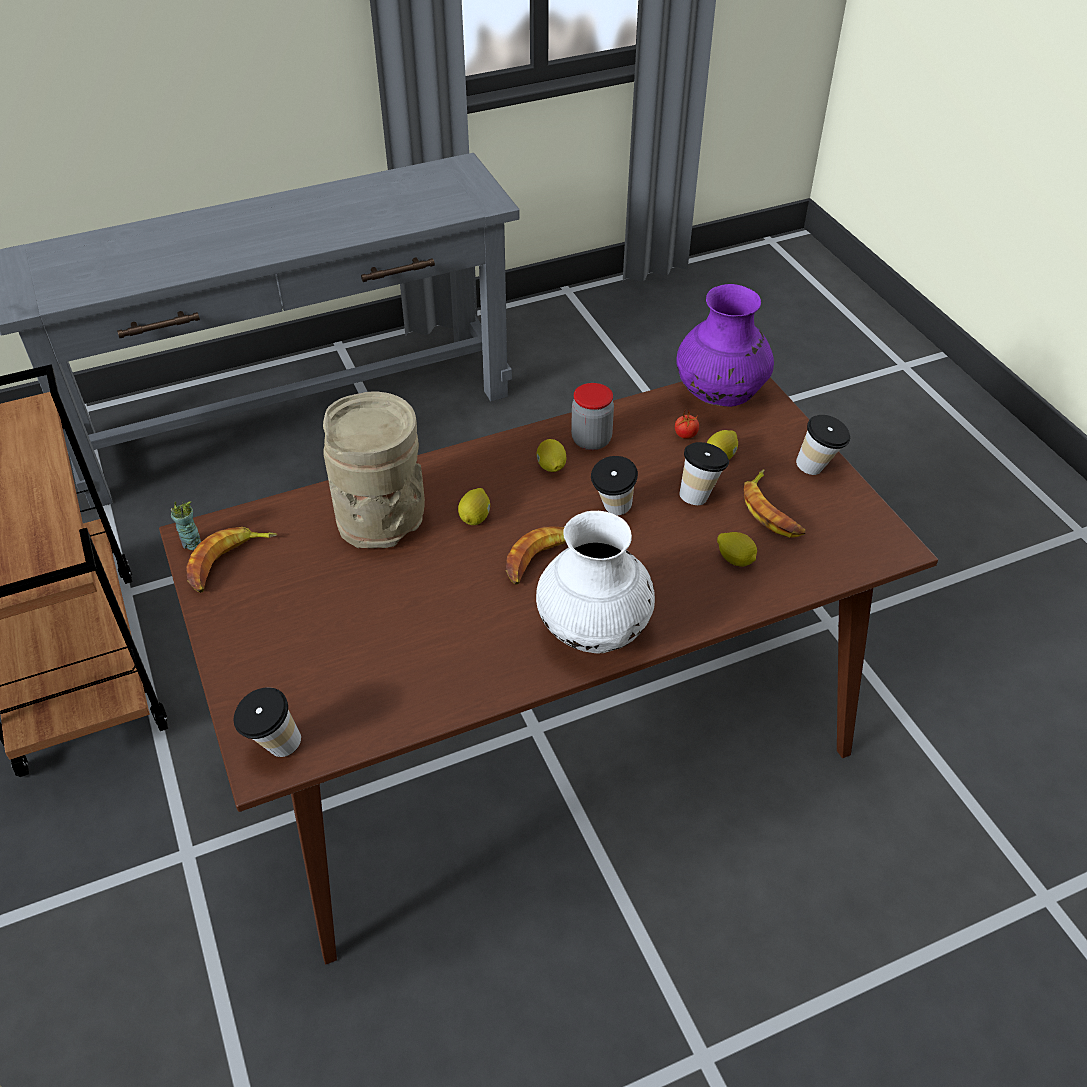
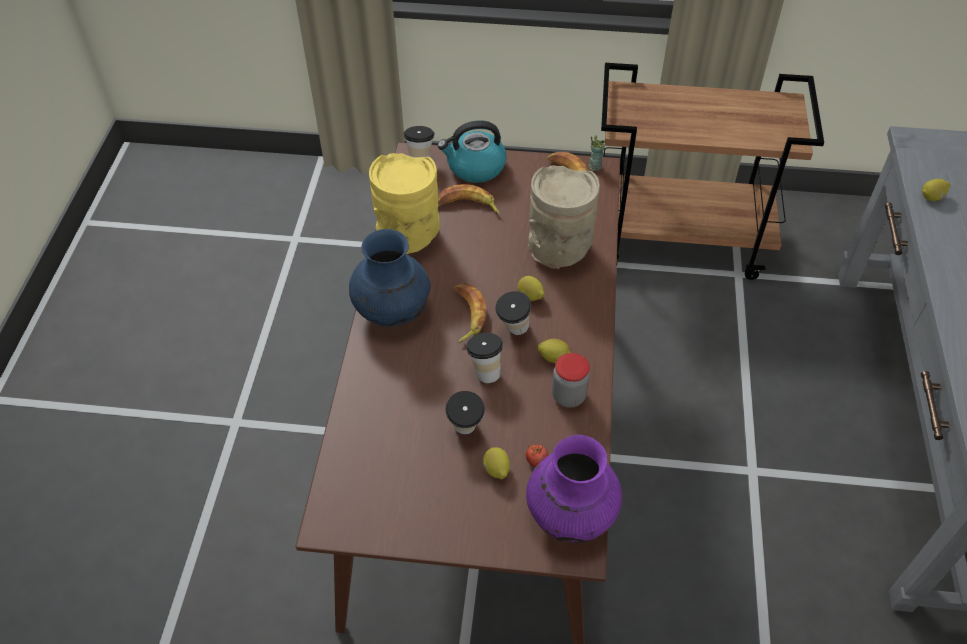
camera: 120 degrees right, 5 degrees up
(256, 671) = (475, 167): none -> kettle
(455, 678) = (408, 239): none -> yellow vase
(594, 631) = (392, 312): white vase -> blue vase
(735, 559) = (391, 416): lemon -> lemon (932, 197)
(771, 511) = (418, 467): banana -> banana (467, 206)
(818, 468) = (439, 530): cup -> cup (513, 331)

